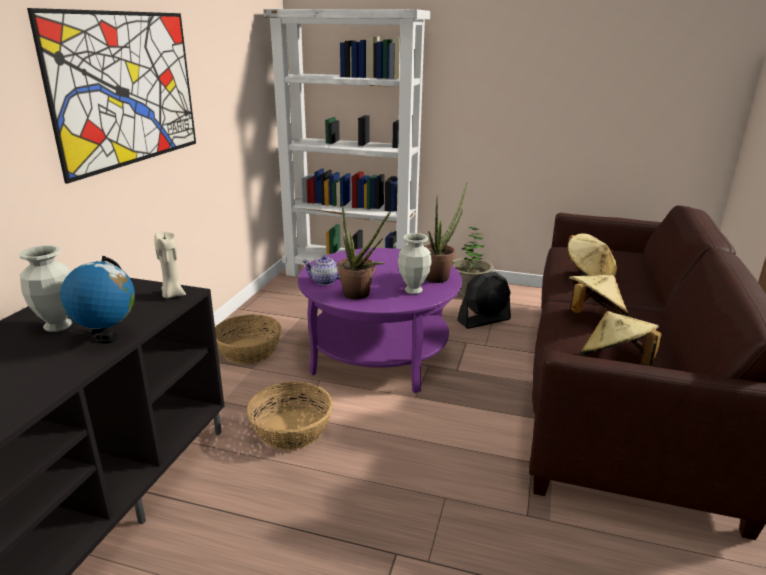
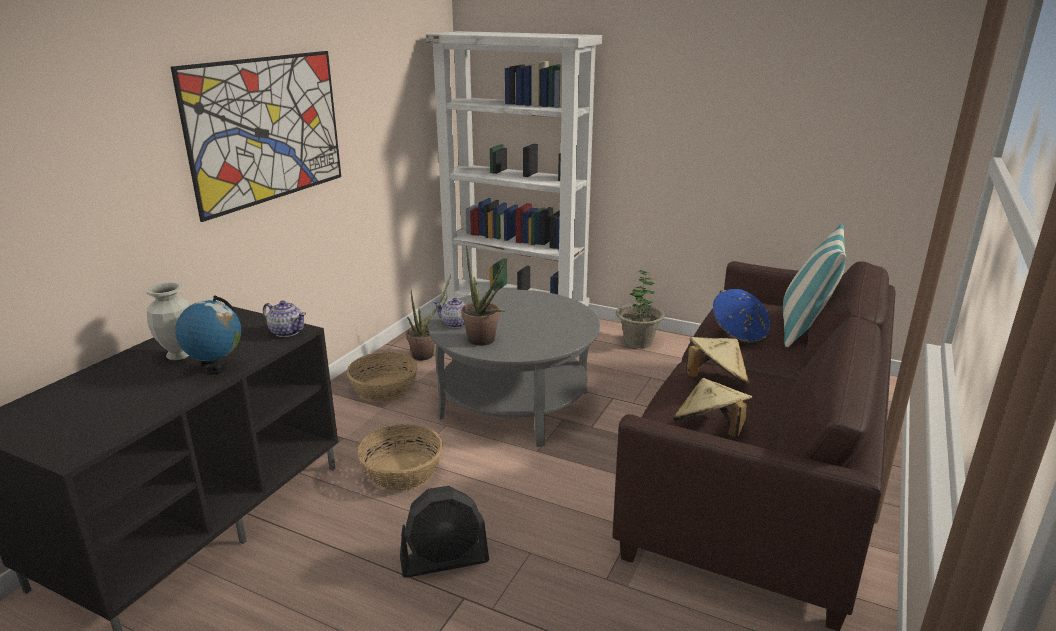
camera: 10 degrees right, 0 degrees up
(172, 295) = (287, 332): beige candle -> teapot
(379, 355) = (514, 404): purple coffee table -> grey coffee table
(413, 291) = (541, 340): vase -> none
(440, 276) = (576, 326): potted plant -> potted plant (427, 354)
(484, 320) = (642, 375): black fan -> black fan (445, 560)
(589, 274) = (739, 334): beige hat -> blue hat
(641, 266) = (805, 328): none -> pillow

